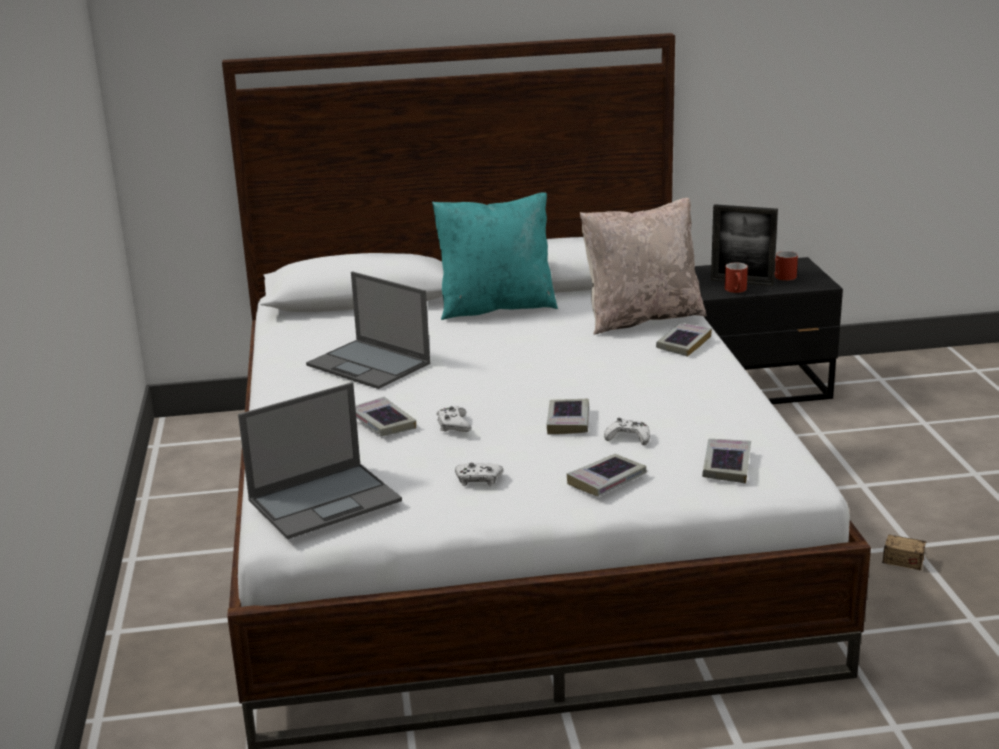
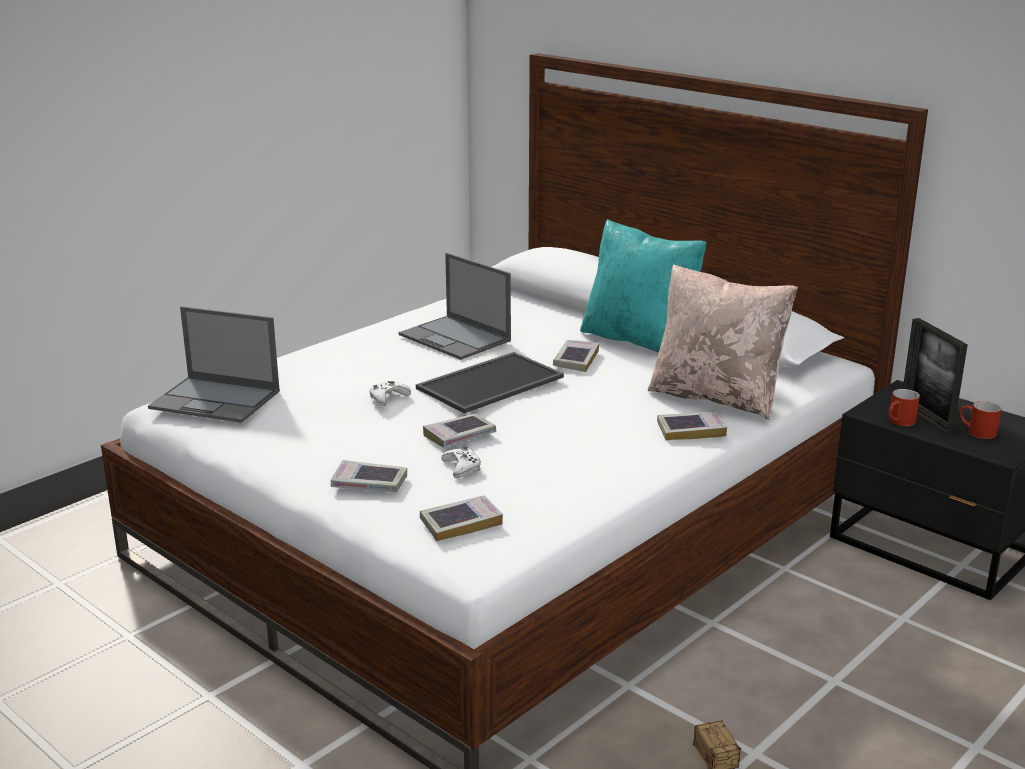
camera: 50 degrees right, 0 degrees up
(370, 364) = (456, 338): laptop -> laptop turned 45 degrees counterclockwise
(383, 422) = (360, 375): book -> book (576, 360)
(478, 480) = (313, 437): white game controller -> none
(489, 378) = (490, 382): none -> tray

